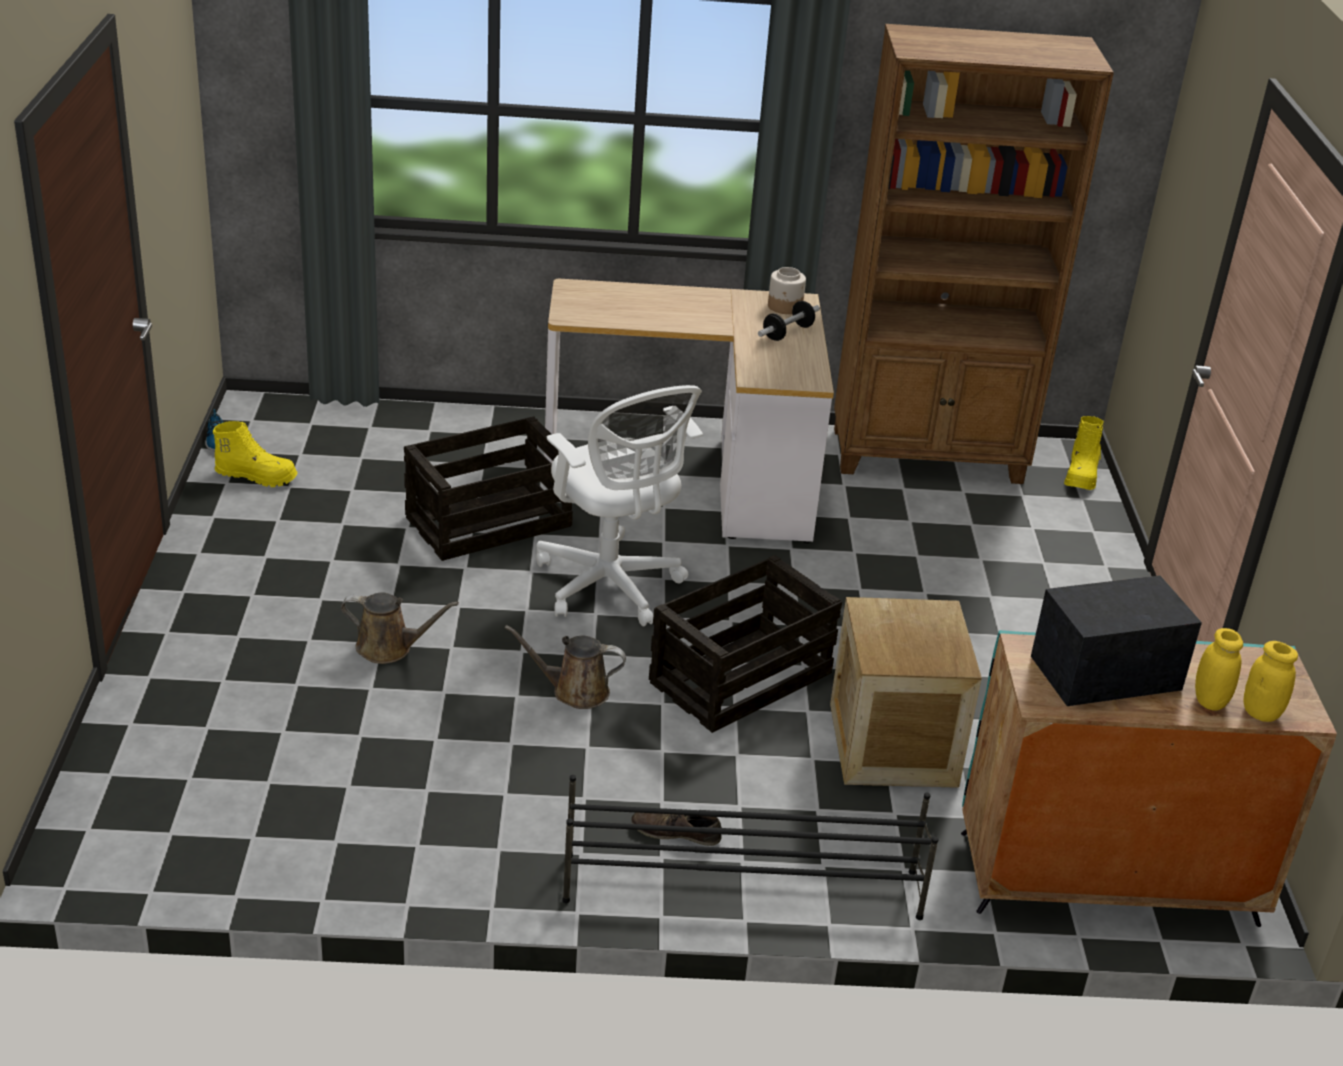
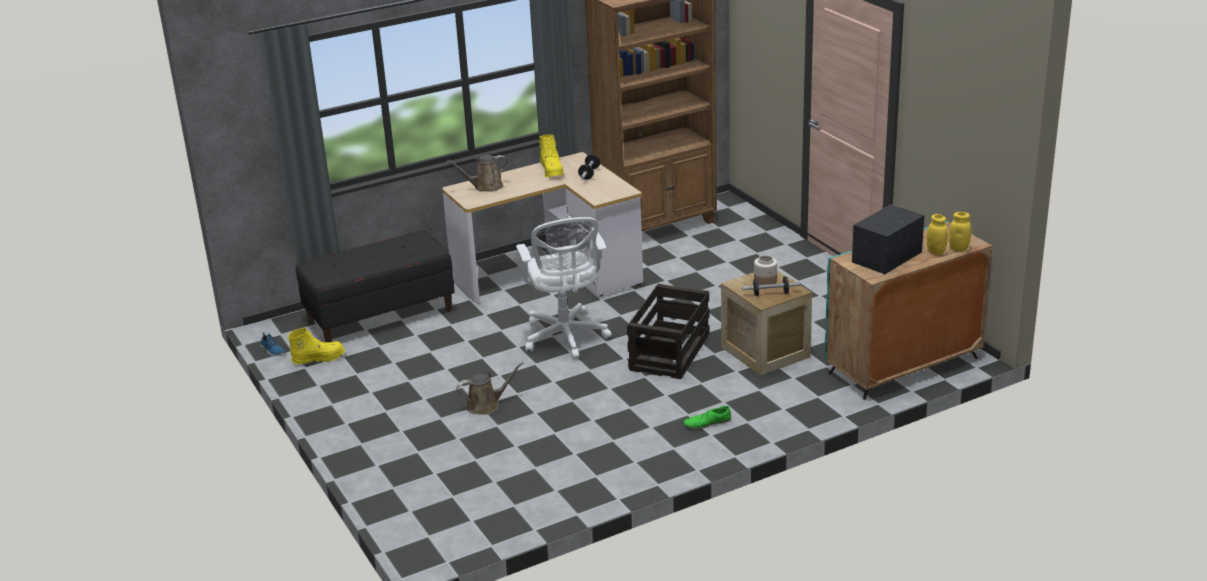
camera: 25 degrees left, 5 degrees down
(401, 445) = (380, 316): none -> black bench
(489, 521) = (470, 333): crate -> none
(574, 691) = (598, 388): brown watering can -> brown watering can (485, 187)
(611, 587) = (565, 338): white office chair -> white office chair turned 45 degrees clockwise
(676, 832) = (707, 423): brown shoe -> green shoe
(740, 885) = (756, 431): black shoe rack -> none
(785, 307) = (574, 162): jar -> jar (765, 280)
(907, 651) = (770, 294): none -> dumbbell
(1081, 475) = (737, 209): yellow boot -> yellow boot (552, 170)

